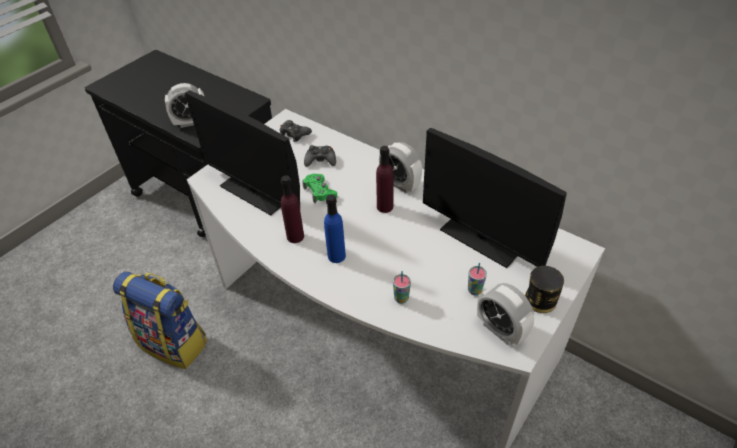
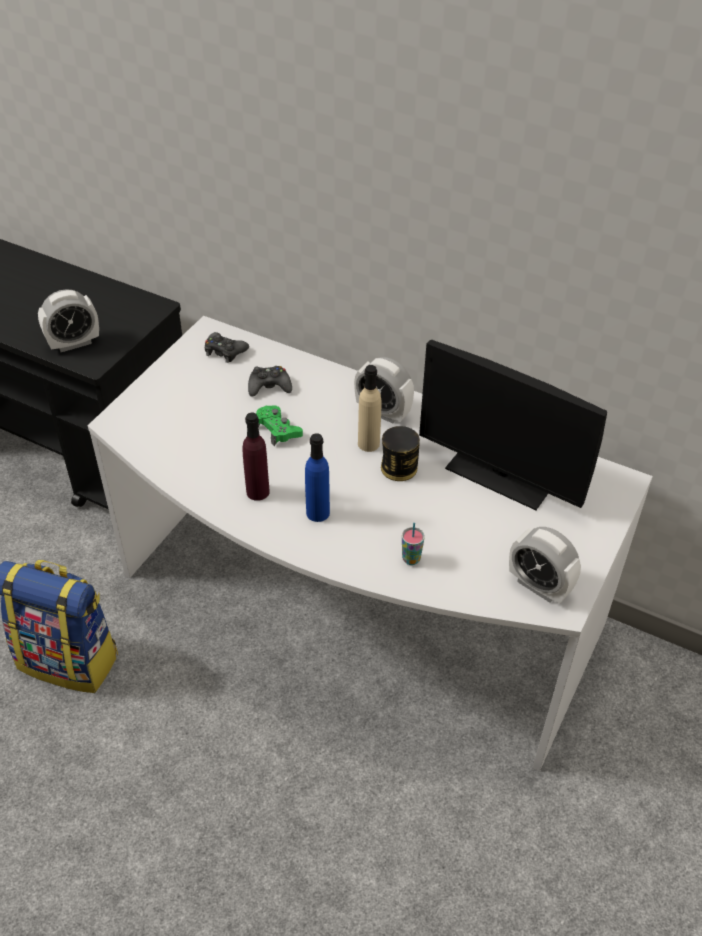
camera: 10 degrees left, 0 degrees up
(256, 191) = (190, 435): monitor -> none
(385, 207) = (368, 444): purple bottle -> beige bottle
(474, 290) = (500, 541): cup -> none
(540, 300) = (582, 546): can -> can (399, 468)

